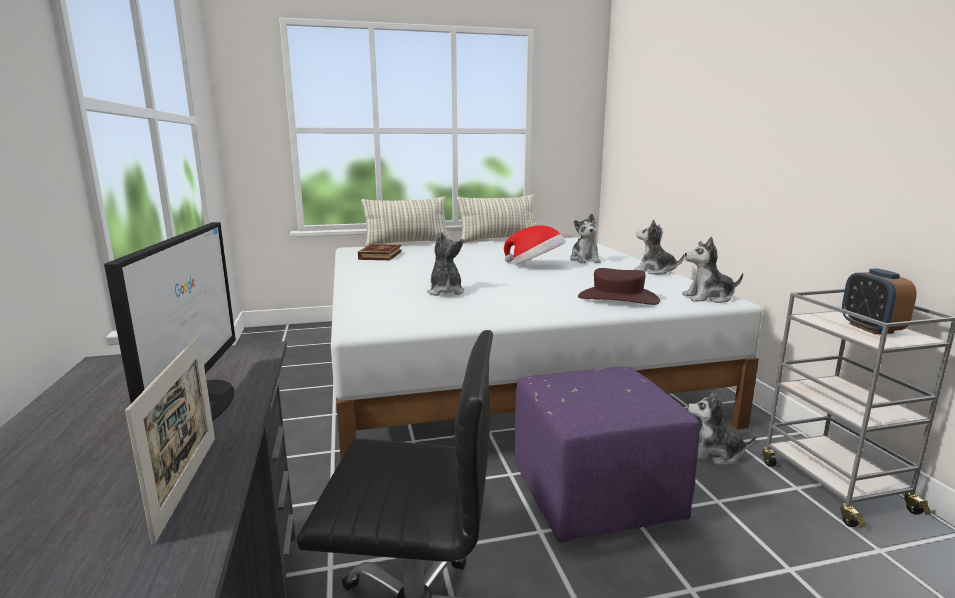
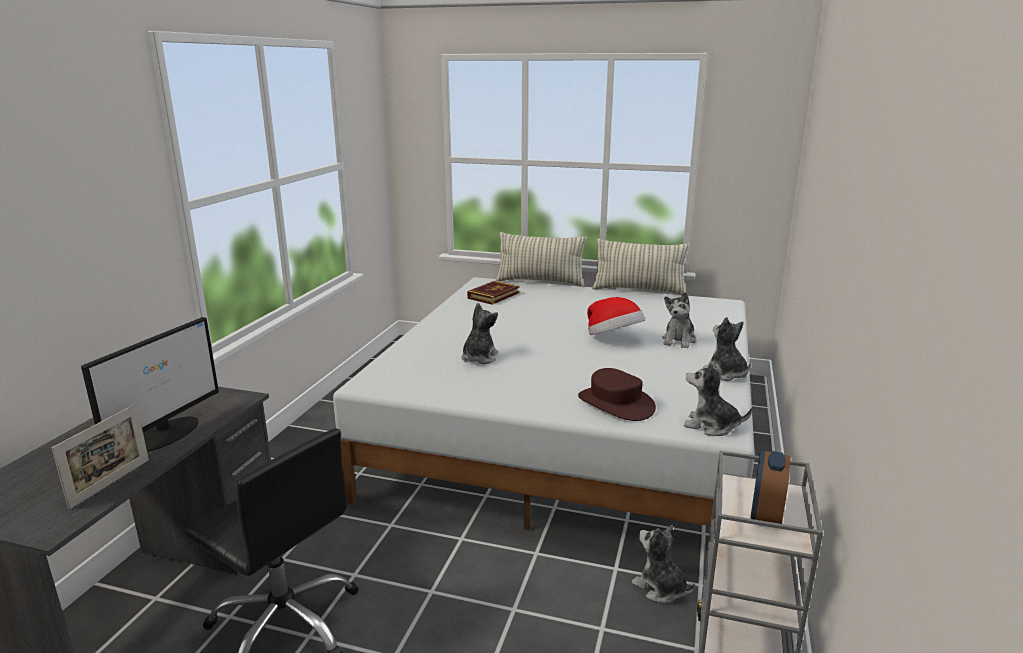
camera: 30 degrees right, 5 degrees up
(596, 495) = (506, 581): purple ottoman -> none

